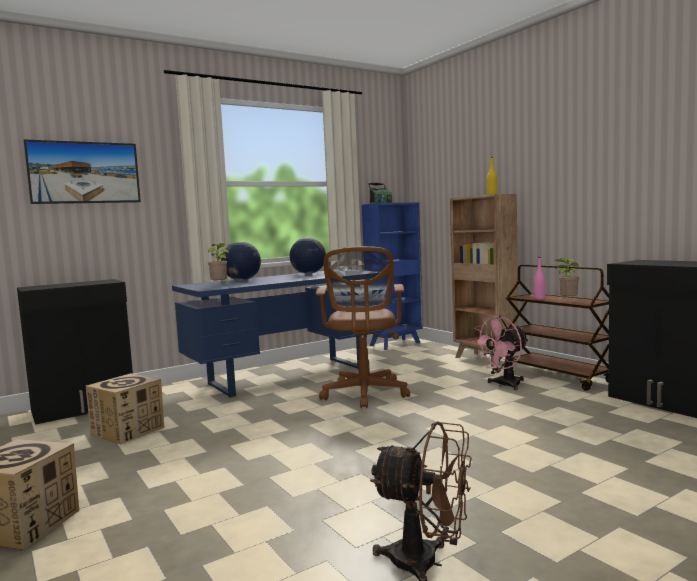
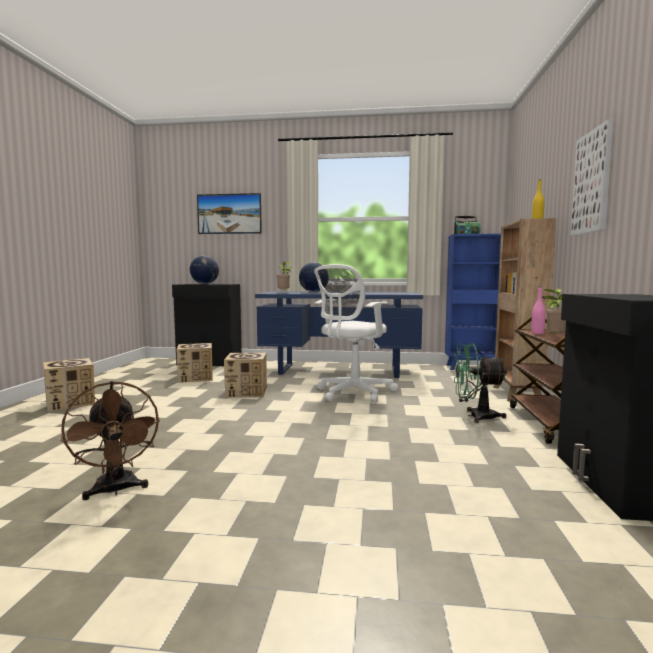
camera: 40 degrees right, 0 degrees up
(253, 426) = (246, 392): none -> cardboard box
(308, 273) = (372, 292): globe -> globe (205, 284)
(365, 394) = (352, 393): brown office chair -> white office chair
(504, 385) = (475, 416): pink fan -> green fan
(561, 167) = (592, 182): none -> picture

